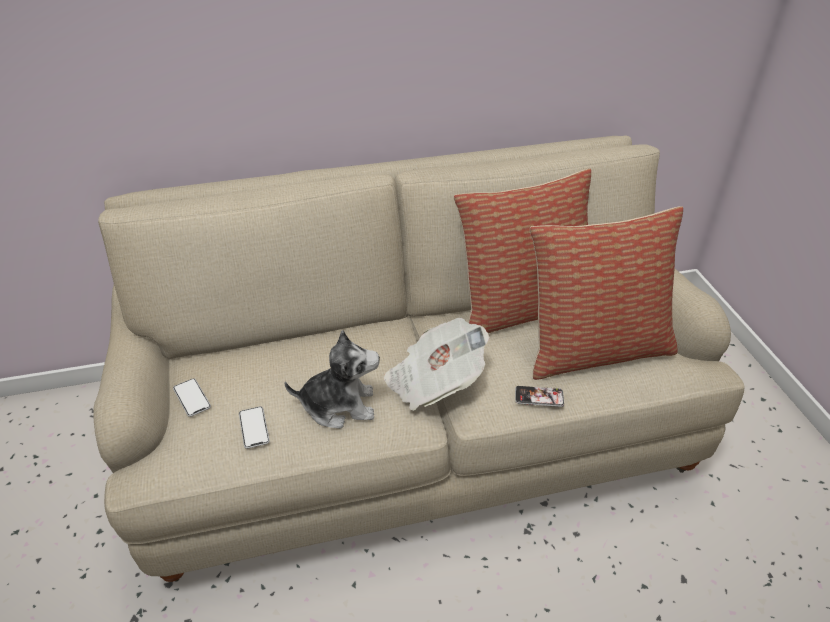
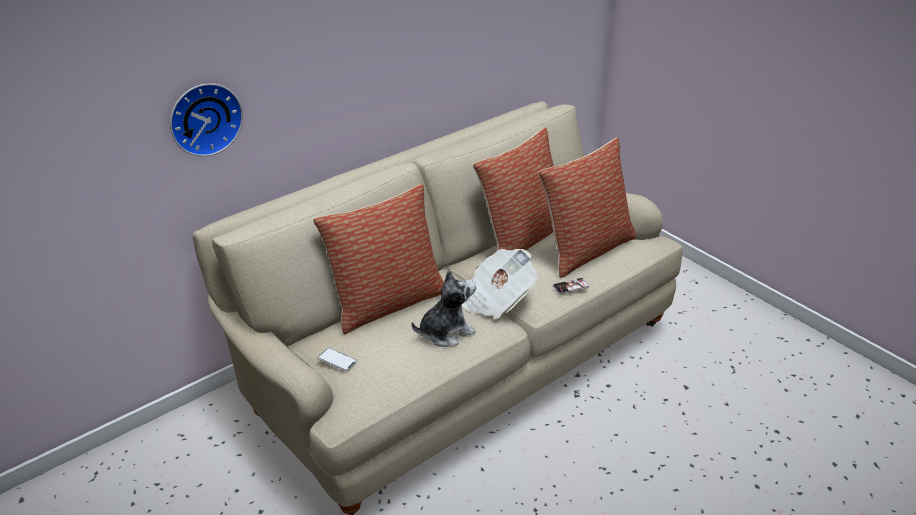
camera: 25 degrees left, 5 degrees down
(123, 61) = (204, 118): none -> wall clock
(254, 428) = (399, 362): phone -> none
(304, 342) = (387, 302): none -> pillow

